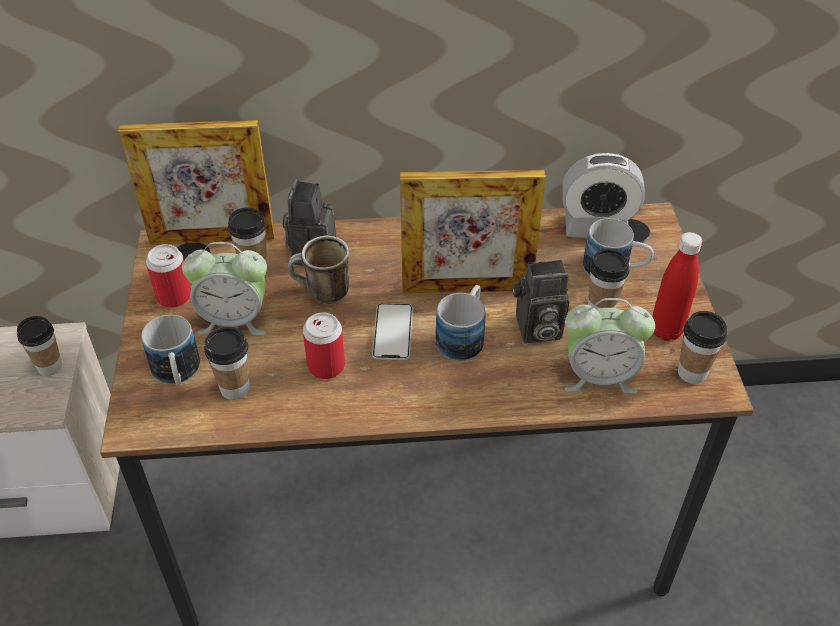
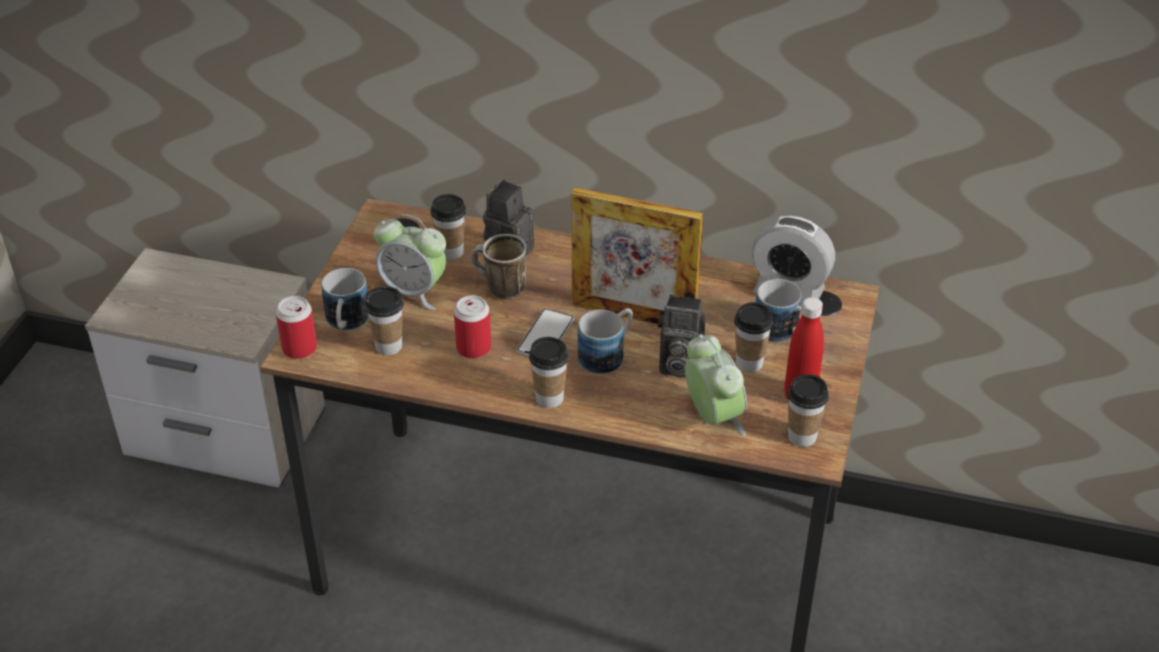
camera: 20 degrees right, 5 degrees down
(50, 366) = (261, 308): cup -> cup (549, 398)
(174, 296) = (371, 260): can -> can (299, 348)
(212, 238) = (425, 219): picture frame -> none
(599, 376) = (713, 417): alarm clock -> alarm clock turned 135 degrees counterclockwise

